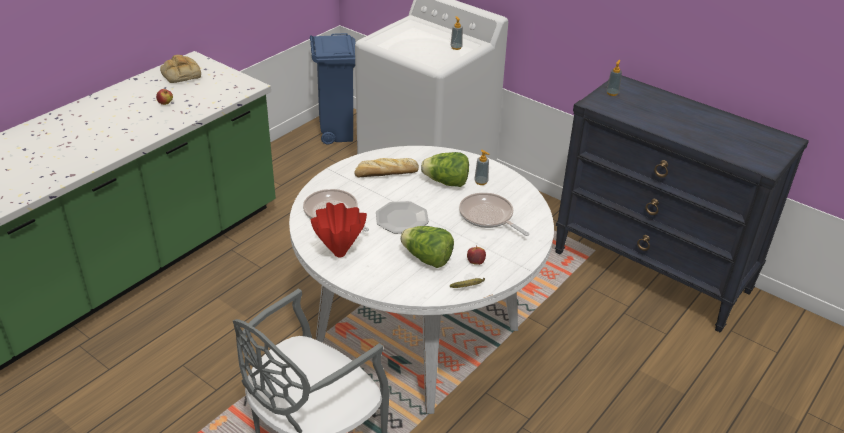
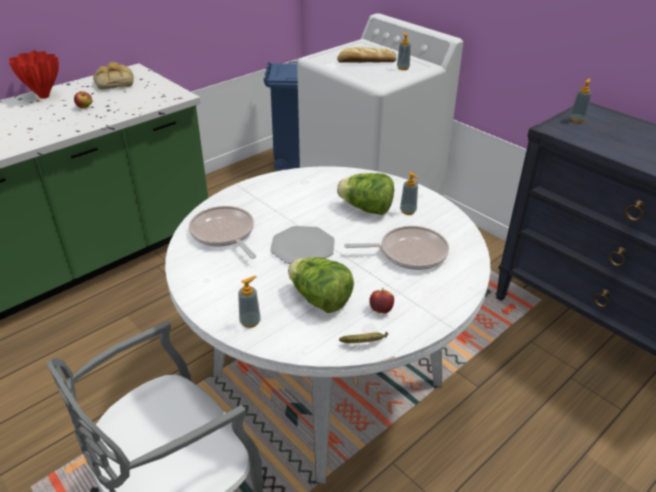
camera: 10 degrees right, 0 degrees up
(338, 254) = (213, 283): red vase -> red vase (43, 96)
(378, 280) = (250, 321): none -> soap dispenser
(385, 173) = (298, 194): bread -> bread (365, 62)
(488, 217) = (408, 252): frying pan -> frying pan turned 120 degrees clockwise

